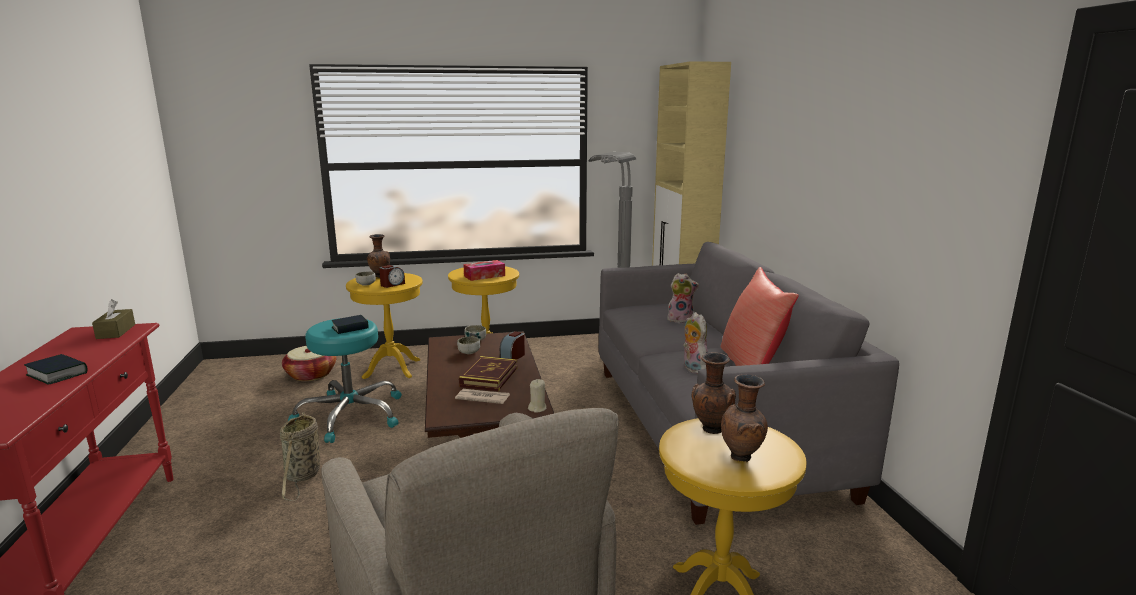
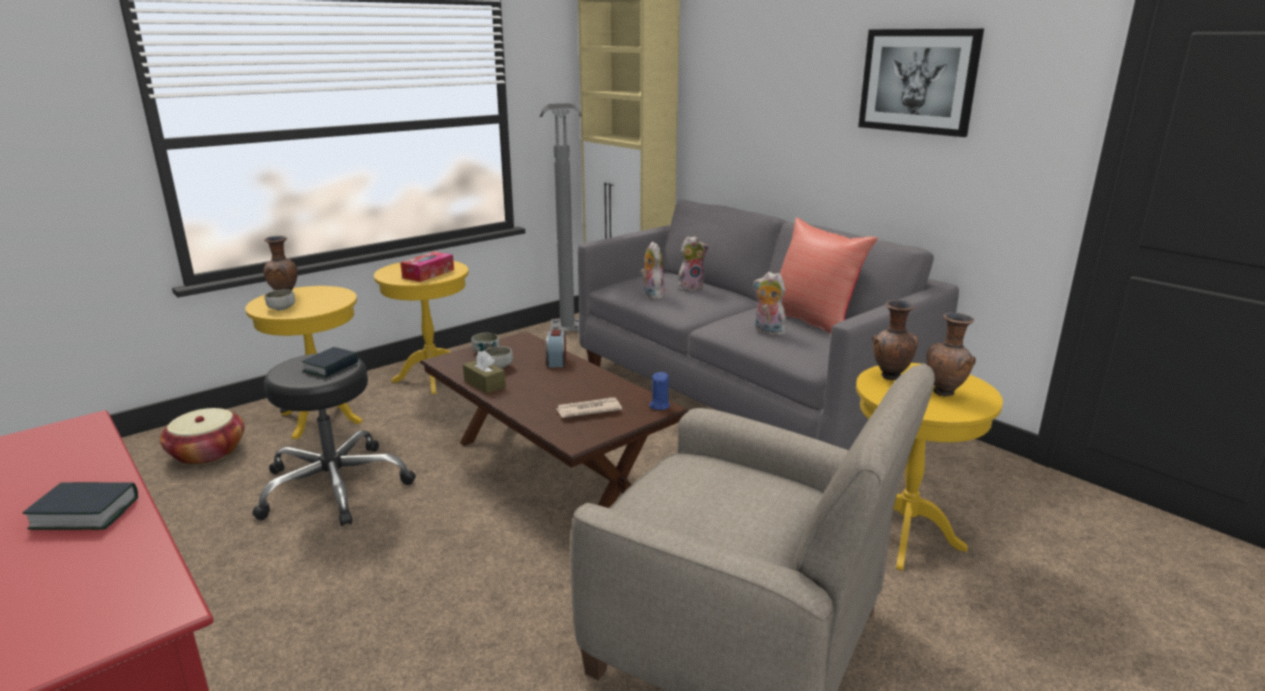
camera: 30 degrees left, 5 degrees up
(116, 331) = (57, 436): brown tissue box -> brown tissue box (484, 384)
(302, 476) = (360, 573): basket -> none
(350, 415) = (334, 486): turquoise stool -> black stool
(392, 284) = (321, 302): alarm clock -> none
(489, 377) = (562, 387): book -> none
(537, 408) = (659, 405): beige candle -> blue candle
(639, 320) = (652, 295): none -> plush toy
(881, 141) = (918, 81): none -> picture

